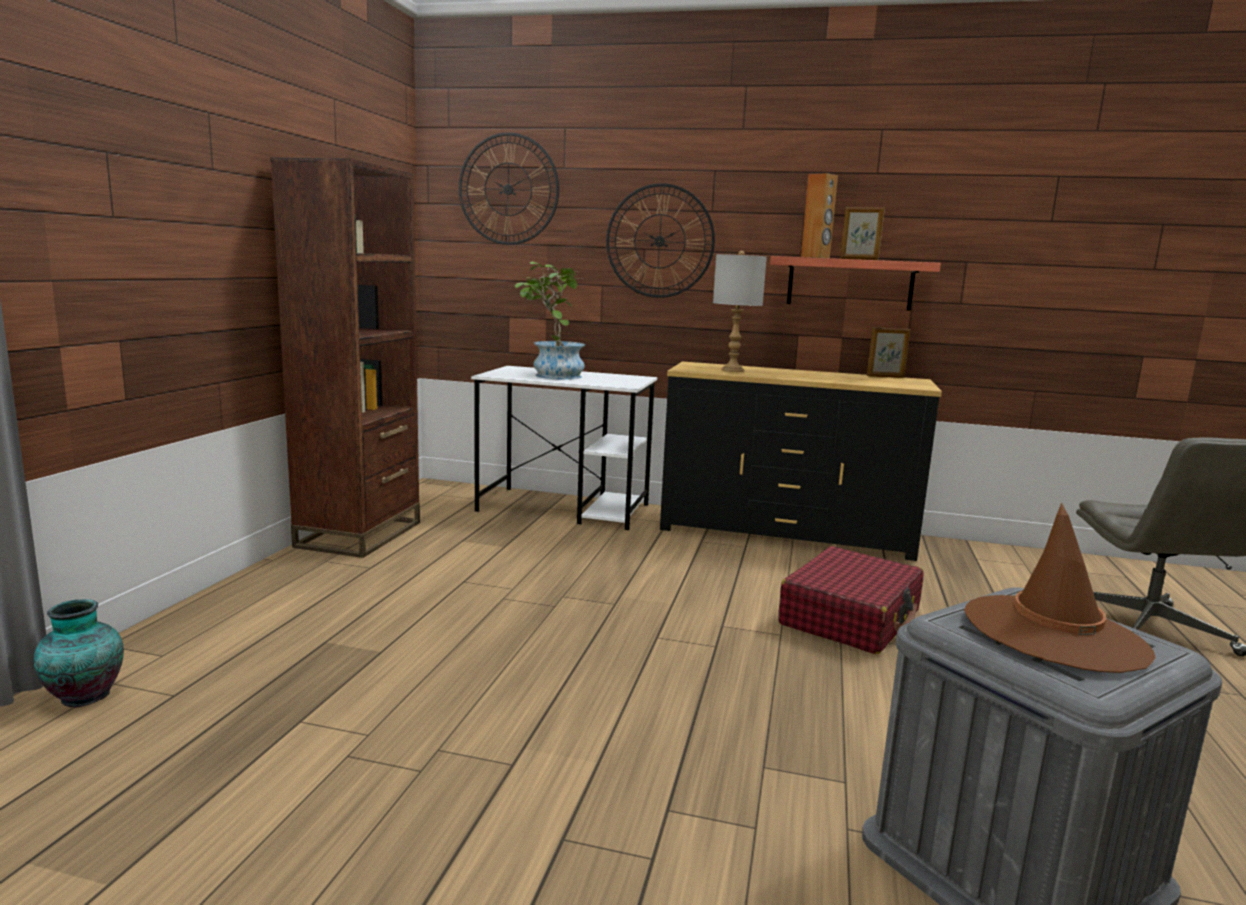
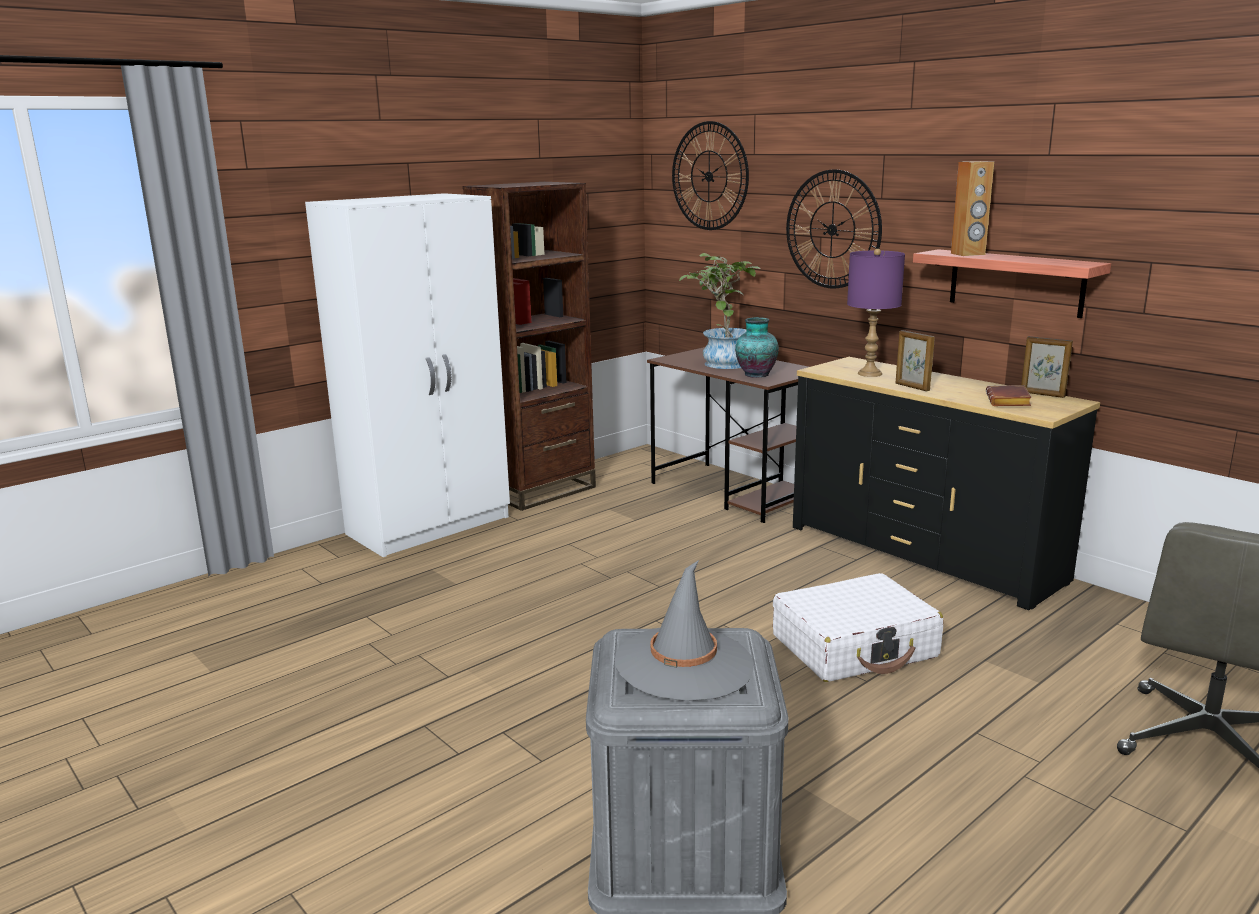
camera: 35 degrees right, 5 degrees up
(83, 696) = (281, 572): vase -> vase (755, 375)
(262, 593) = (431, 525): none -> white wardrobe
(565, 508) = (734, 492): white desk -> brown desk
(733, 370) = (870, 374): grey table lamp -> purple table lamp
(850, 618) = (855, 647): red suitcase -> white suitcase
(859, 259) = (1010, 258): picture frame -> picture frame (912, 387)
(879, 381) = (1009, 401): none -> brown book
(1054, 633) = (684, 664): brown hat -> grey hat

